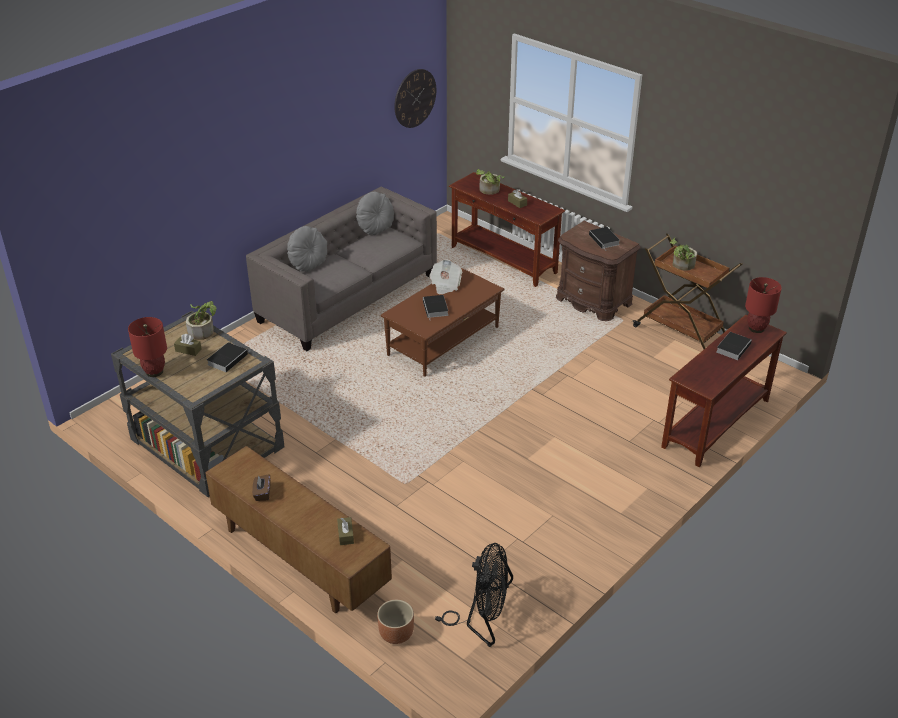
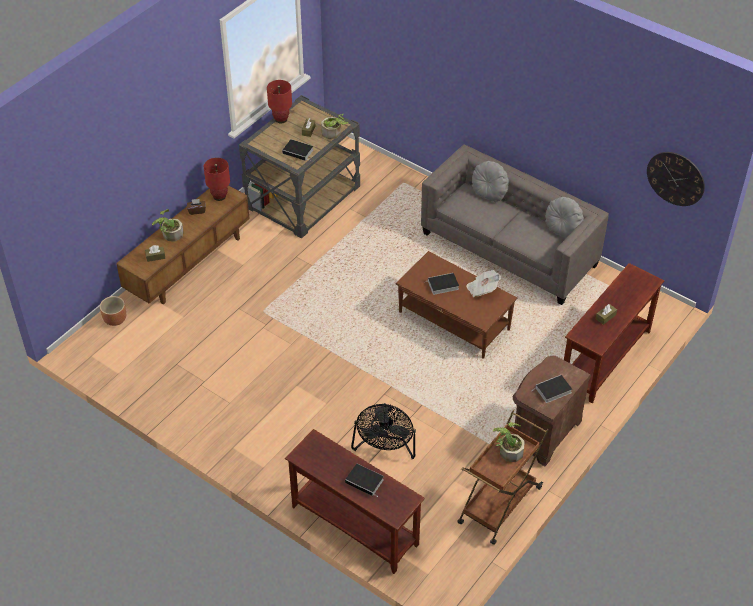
camera: 85 degrees right, 10 degrees up
(482, 614) = (130, 364): black fan -> black fan (383, 444)
(489, 191) = (625, 294): potted plant -> potted plant (170, 234)
(756, 328) = (400, 504): red table lamp -> red table lamp (219, 196)

